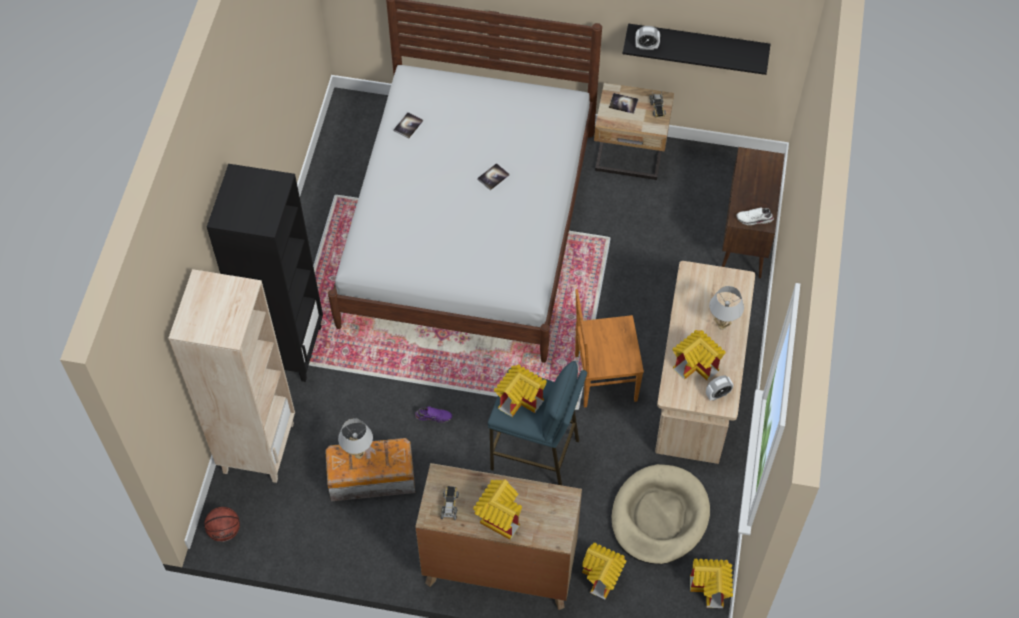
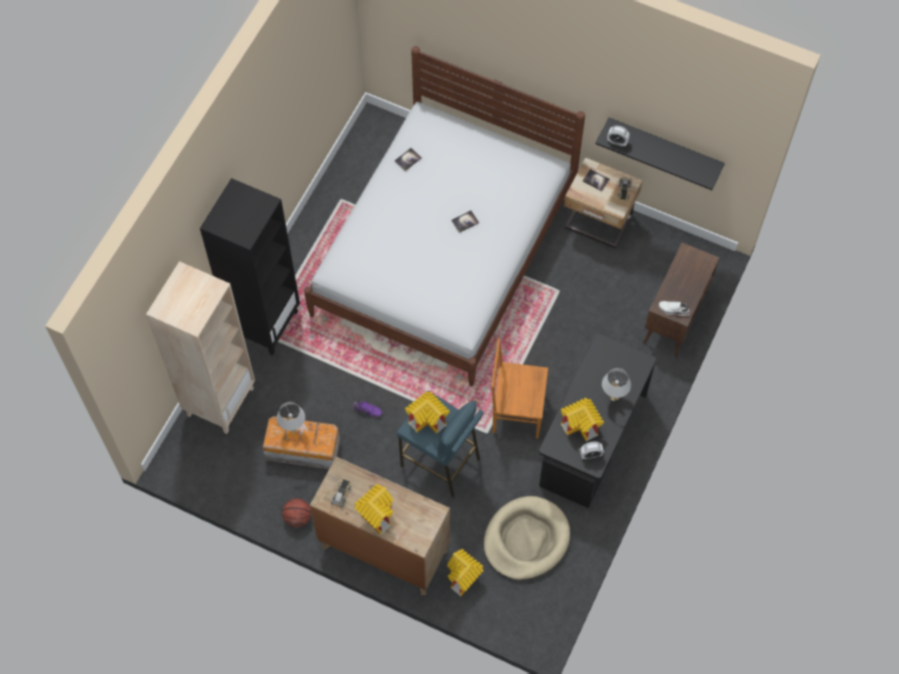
camera: 15 degrees right, 5 degrees up
(225, 530) = (176, 463): basketball -> basketball (298, 517)
(697, 388) = (591, 439): beige desk -> black desk
(711, 589) = (549, 610): toy house -> none

